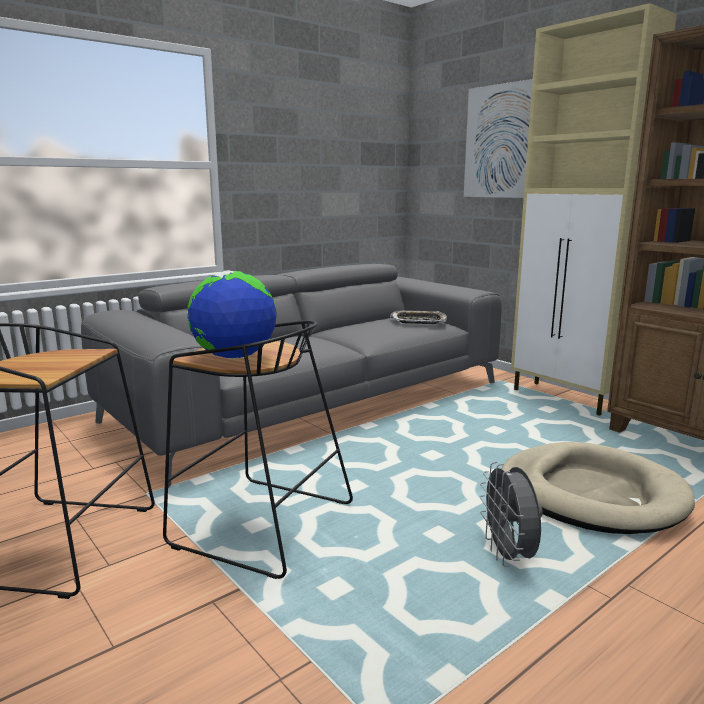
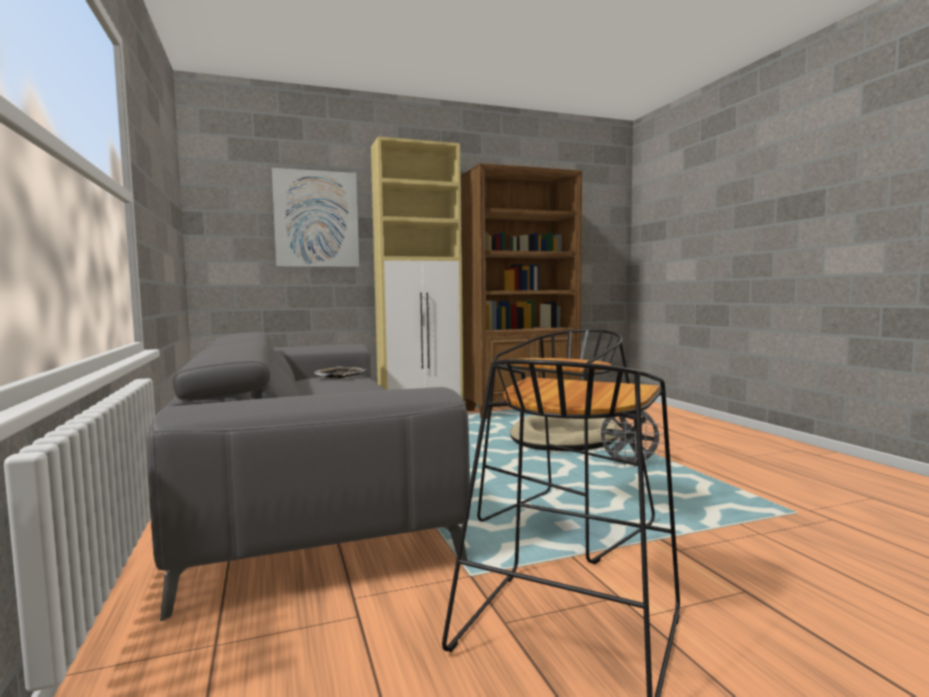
camera: 70 degrees left, 10 degrees down
(234, 357) = (581, 361): globe -> none

